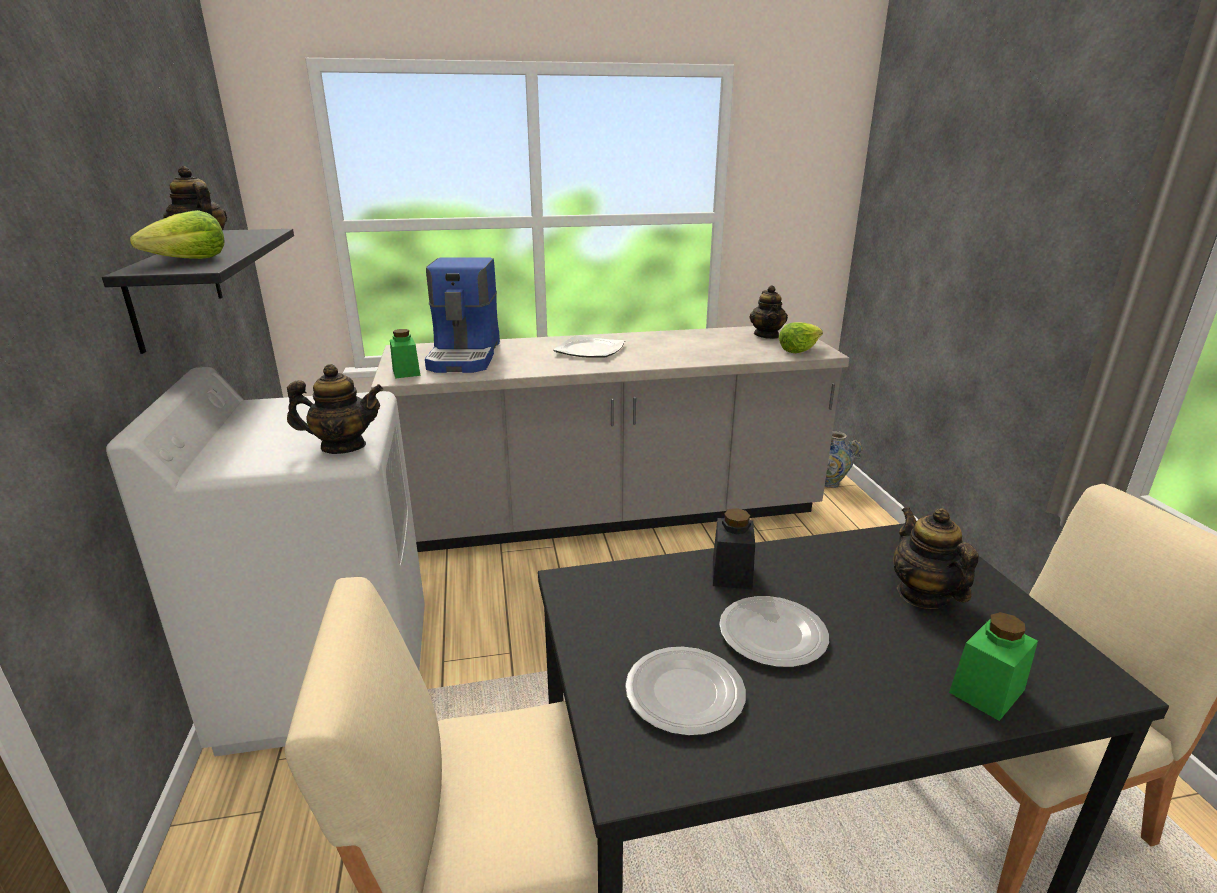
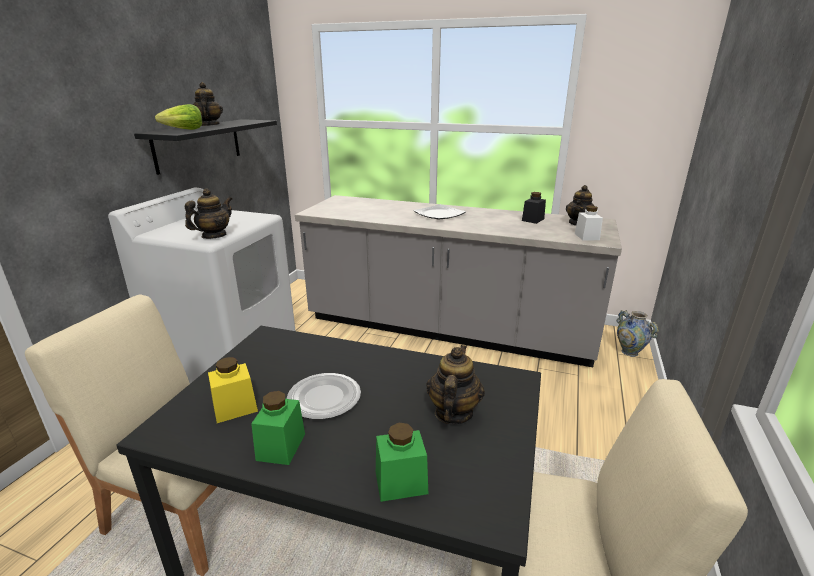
camera: 30 degrees right, 0 degrees up
(343, 446) = (214, 236): teapot -> teapot turned 75 degrees counterclockwise
(406, 372) = (321, 210): green jar -> green jar (281, 446)
(466, 356) = (364, 207): coffee machine -> none
(685, 694) = (235, 408): plate -> yellow jar
(731, 573) = (353, 359): black jar -> black jar (533, 220)
(798, 350) = (586, 236): lettuce -> white jar

